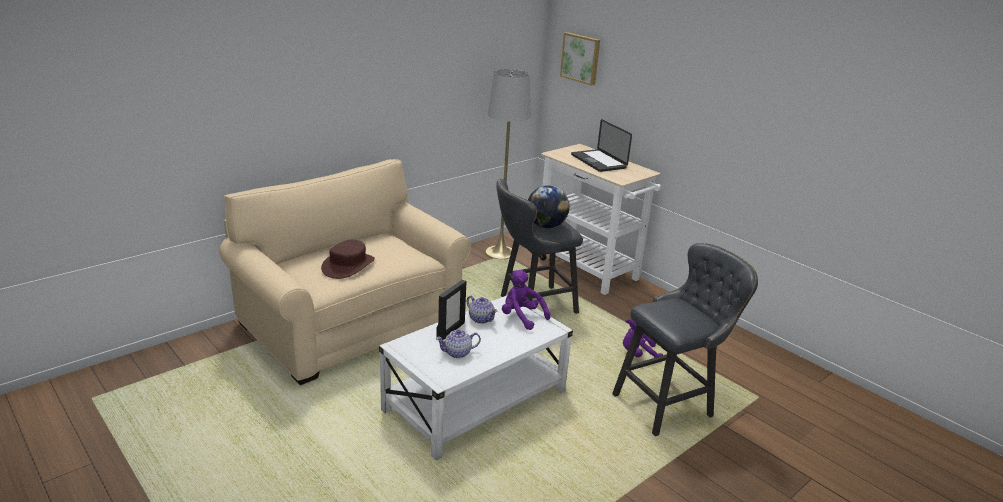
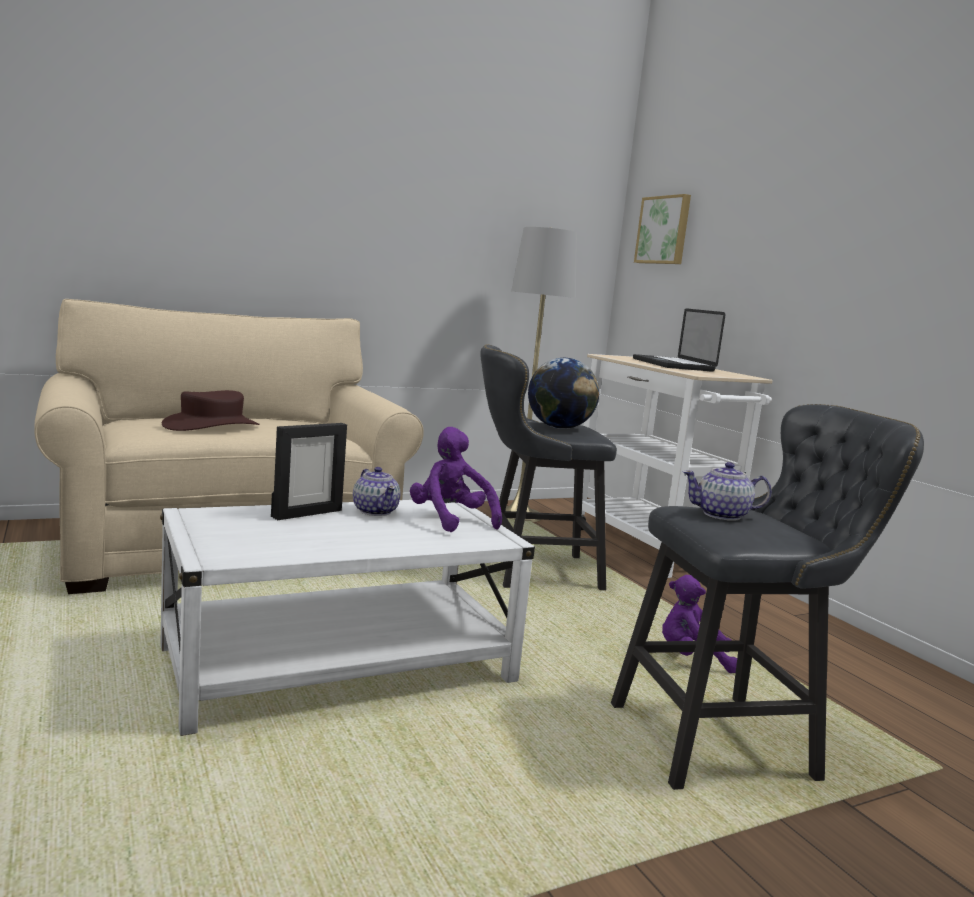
camera: 15 degrees right, 15 degrees down
(458, 353) = (288, 536): teapot -> teapot (722, 515)

